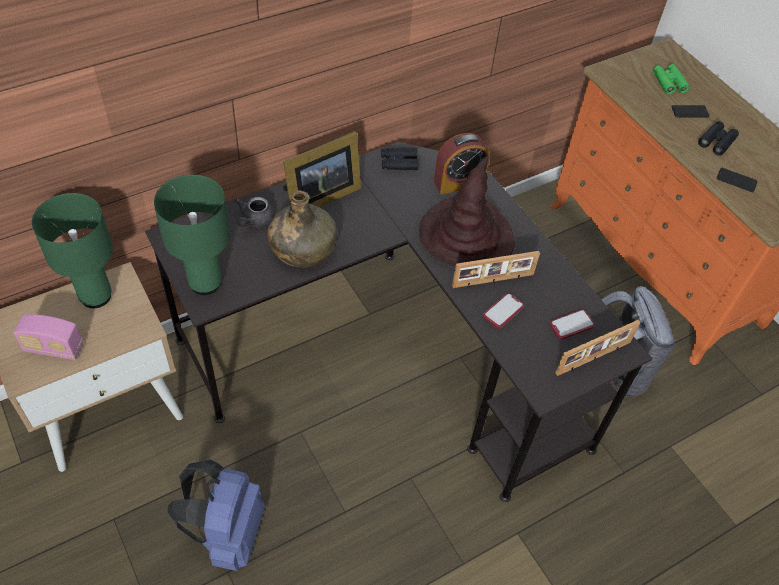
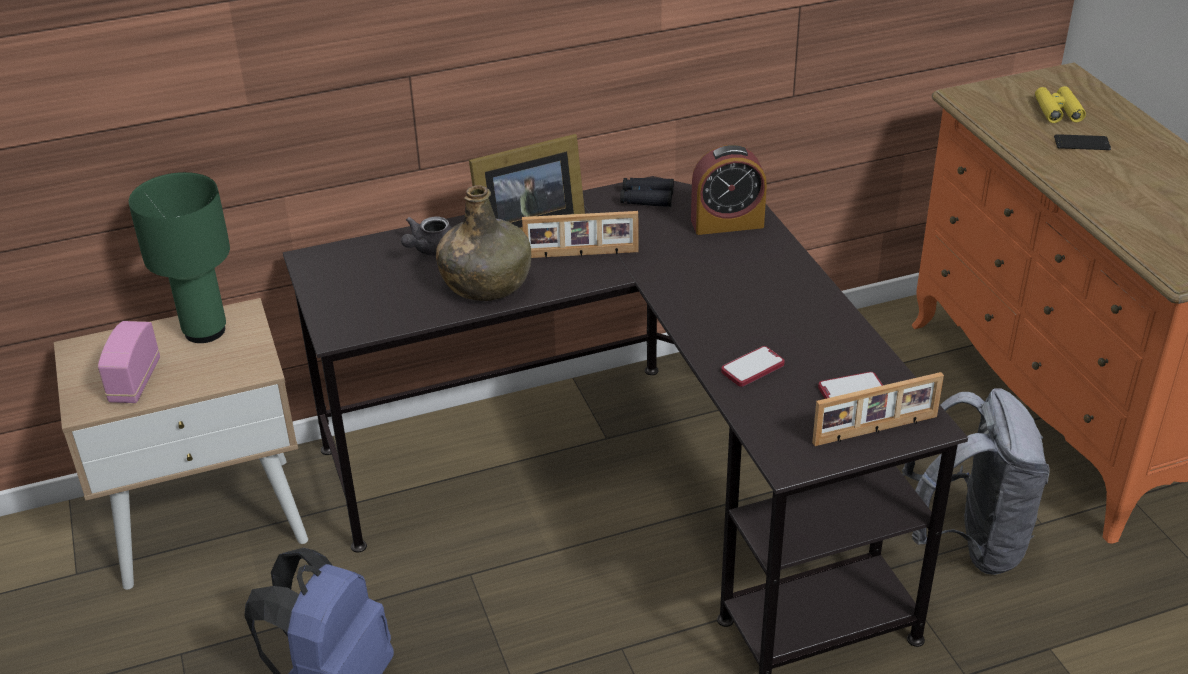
camera: 15 degrees right, 15 degrees down
(54, 348) = (135, 381): radio -> radio turned 75 degrees clockwise
(206, 282) = (346, 310): green table lamp -> none
(466, 235) = (722, 281): brown hat -> none
(493, 281) = (747, 333): picture frame -> picture frame (581, 255)
(668, 82) = (1057, 110): green binoculars -> yellow binoculars
(716, 142) = (1115, 177): black binoculars -> none
(736, 180) = (1135, 221): phone -> none

